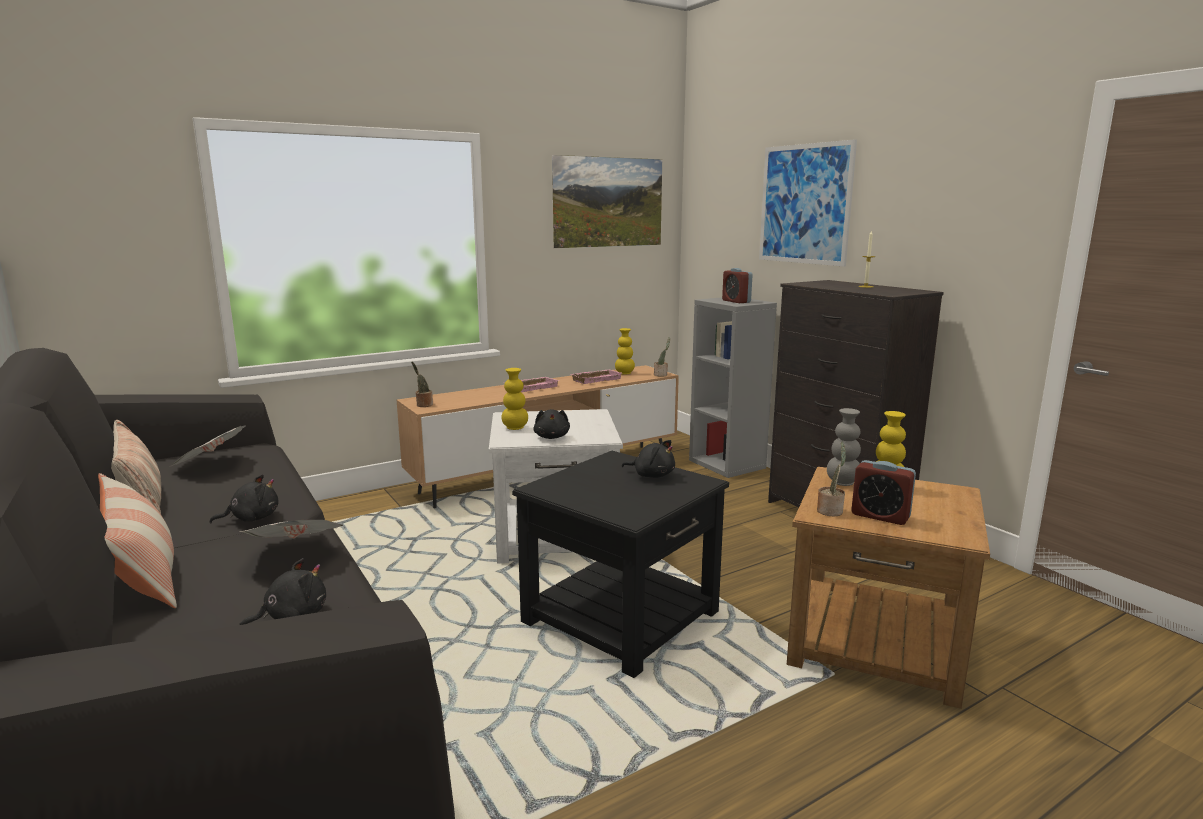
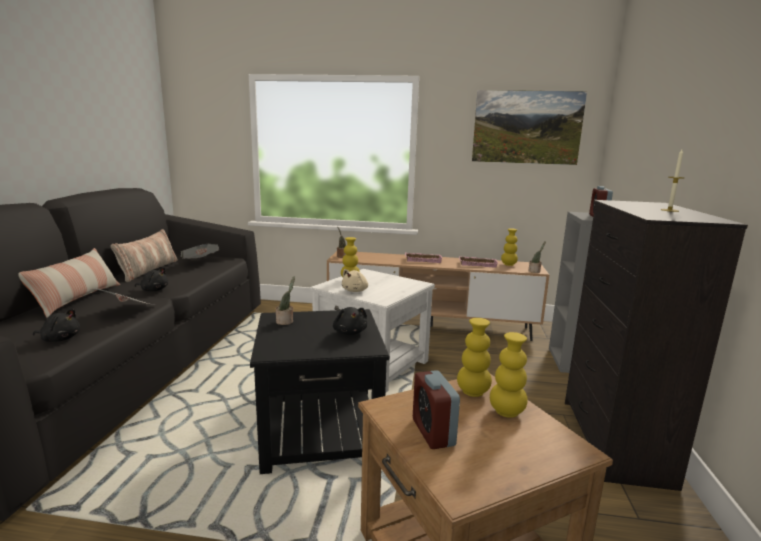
camera: 40 degrees right, 0 degrees up
(552, 437) = (355, 290): black plush toy -> beige plush toy
(804, 204) = (670, 125): picture -> none
(830, 511) = (403, 408): potted plant -> potted plant (286, 322)
(842, 483) = (473, 392): grey vase -> yellow vase

